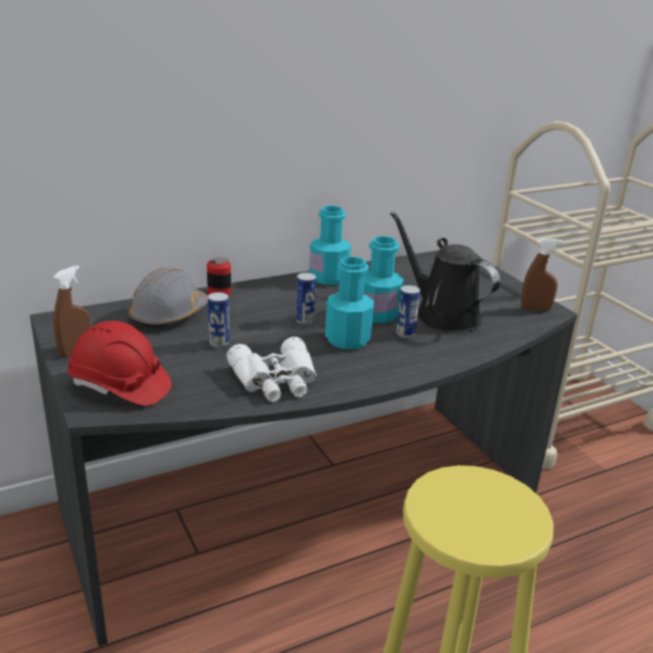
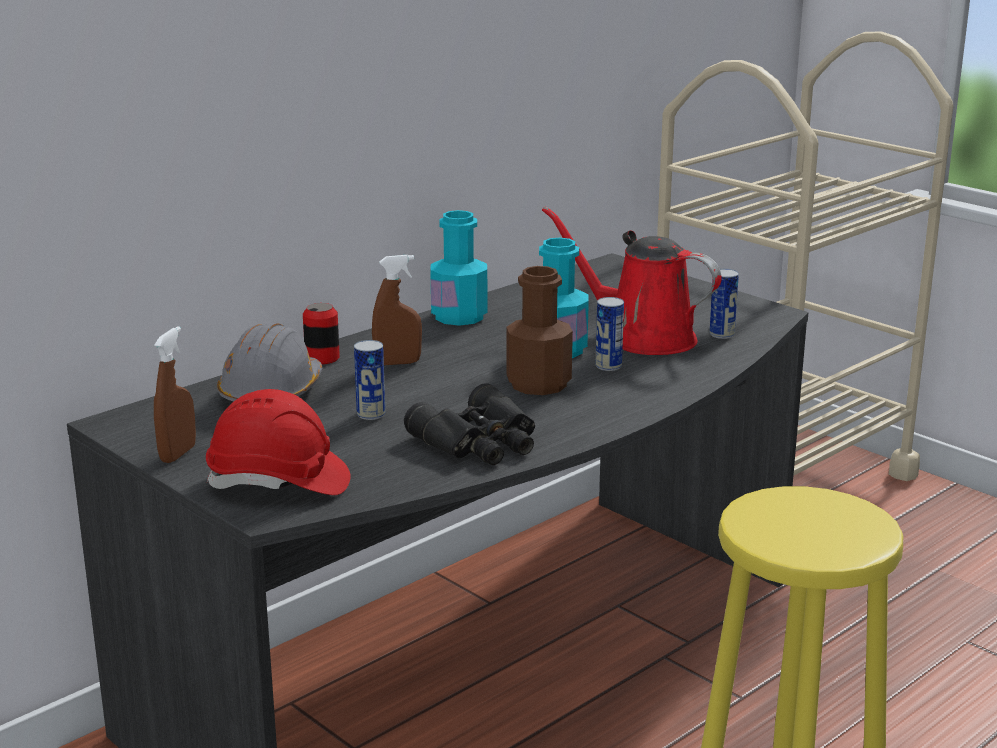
camera: 15 degrees left, 5 degrees down
(276, 380) = (480, 442): white binoculars -> black binoculars
(305, 320) = (465, 371): can -> can (721, 334)
(347, 339) = (538, 384): turquoise bottle -> brown bottle
(442, 314) = (641, 337): black watering can -> red watering can
(535, 309) = (754, 314): brown spray bottle -> brown spray bottle (398, 363)

